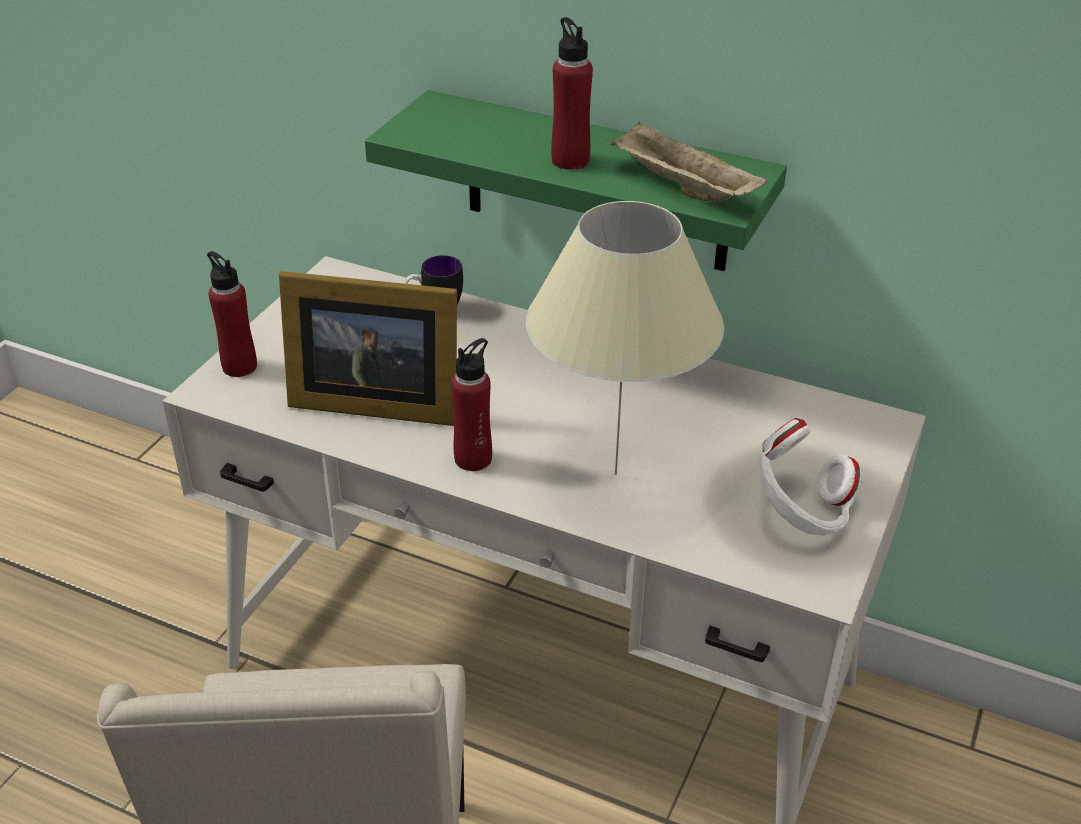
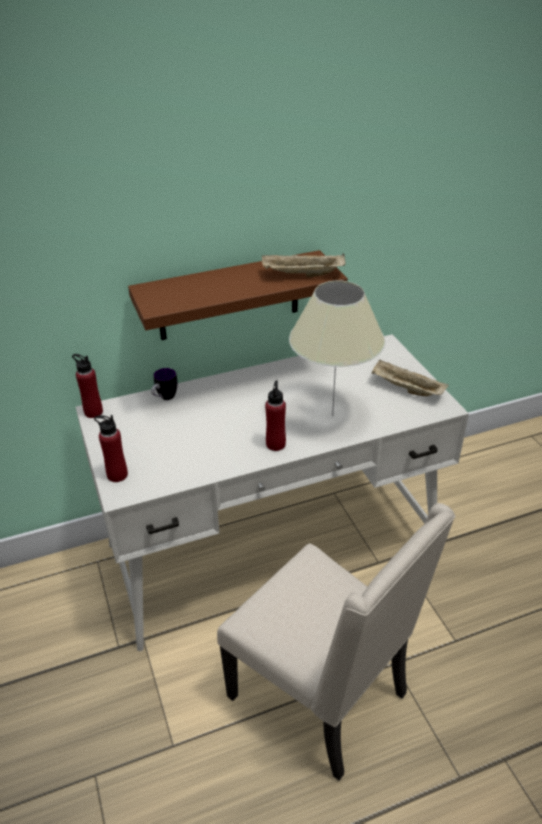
camera: 45 degrees left, 0 degrees up
(371, 401) = (200, 450): picture frame -> none
(570, 160) = (244, 285): red bottle -> red bottle (93, 412)
(596, 183) = (229, 296): green shelf -> brown shelf
(800, 513) = (405, 389): white headphones -> beige tray

